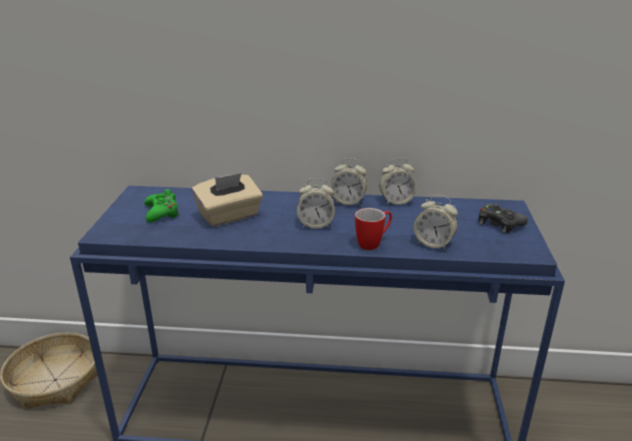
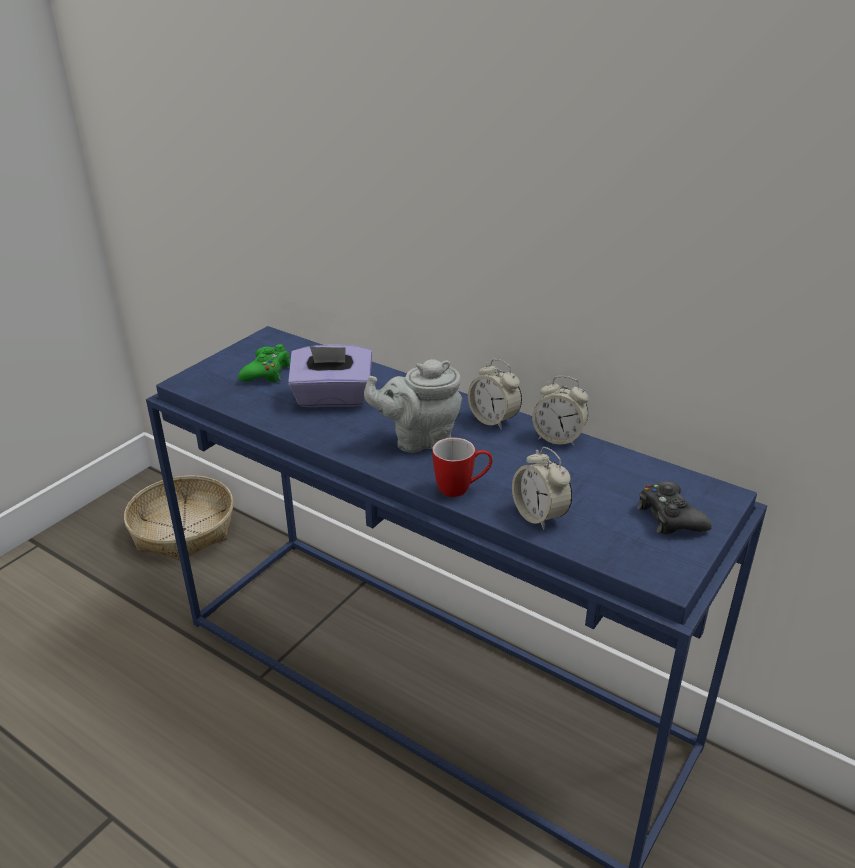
camera: 30 degrees right, 5 degrees up
(229, 216) = (332, 398): beige tissue box -> purple tissue box
(316, 224) = (419, 440): alarm clock -> grey teapot

